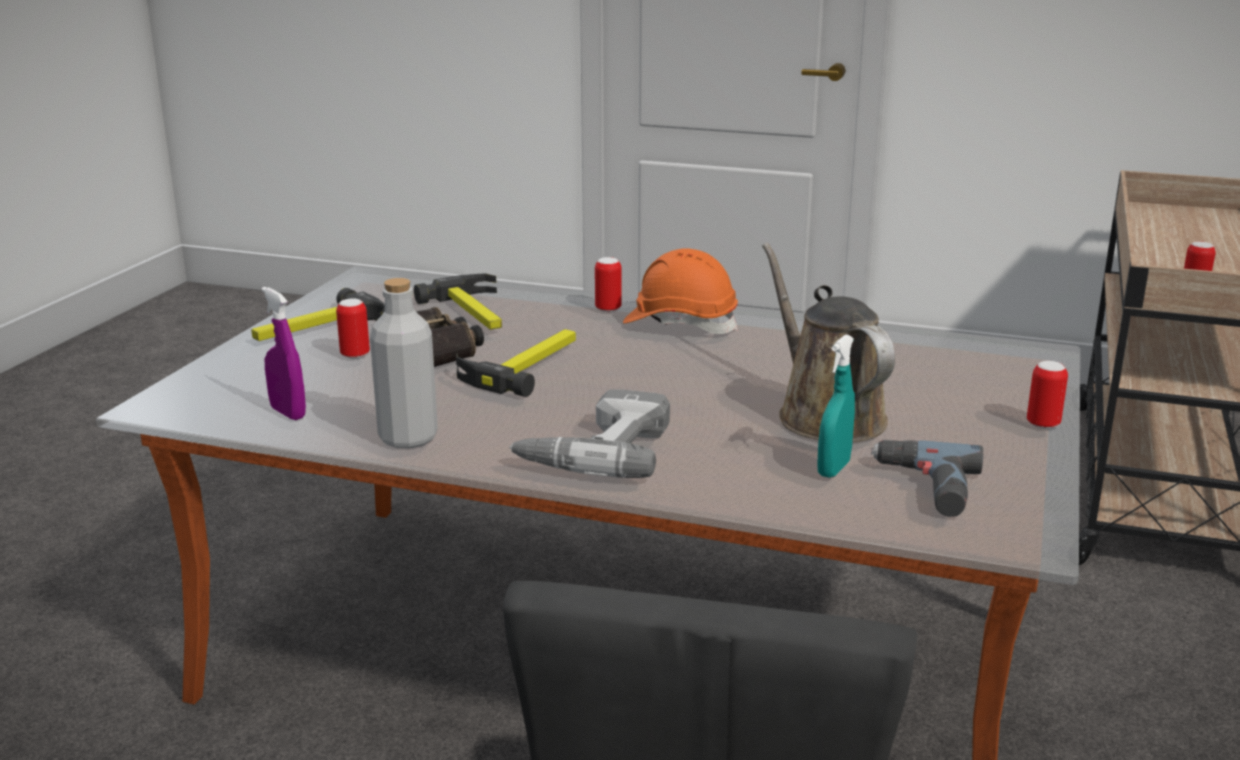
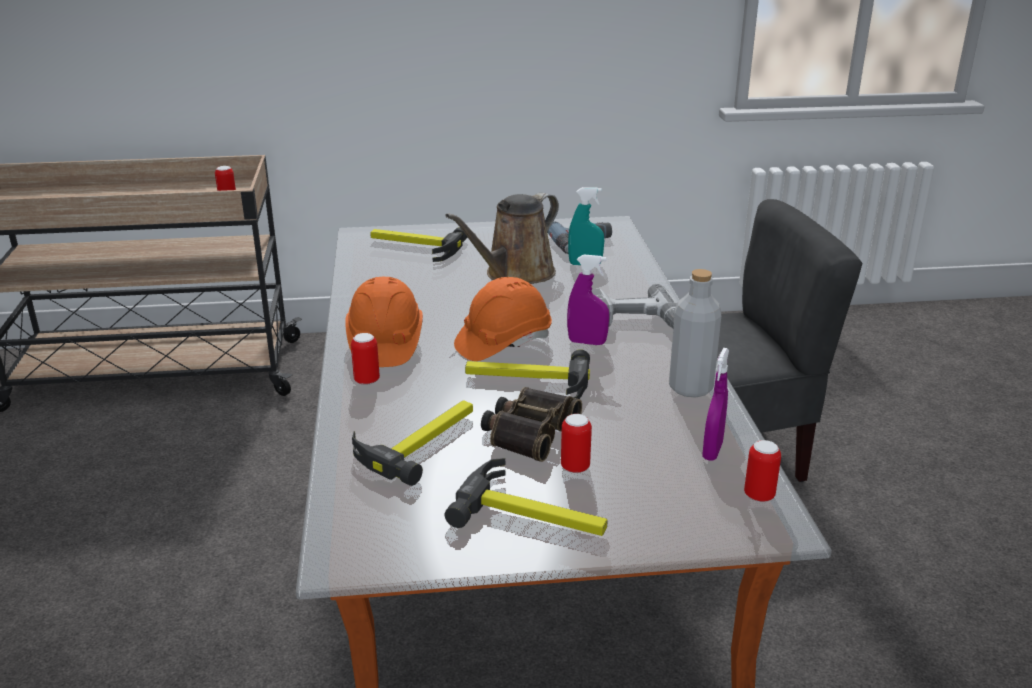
camera: 115 degrees left, 5 degrees up
(578, 412) = (587, 342): none -> purple spray bottle
(626, 372) = (503, 342): none -> orange hard hat
(972, 374) = (414, 247): none -> hammer
(1043, 424) = (476, 228): can -> can (759, 496)

